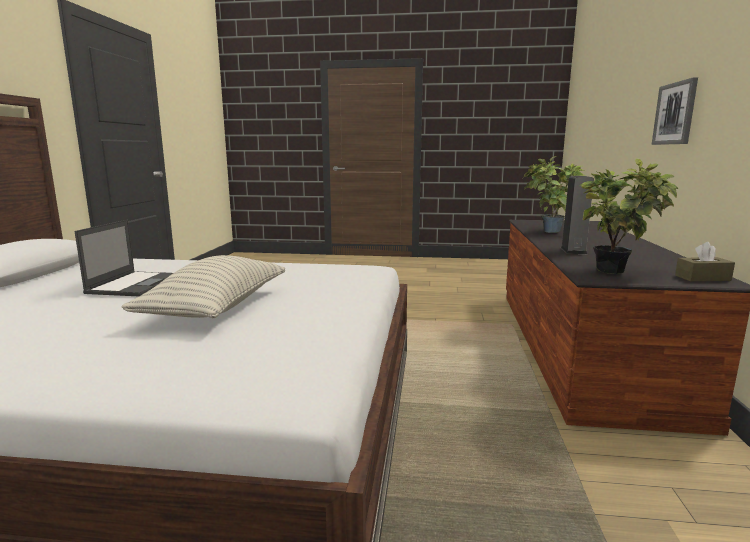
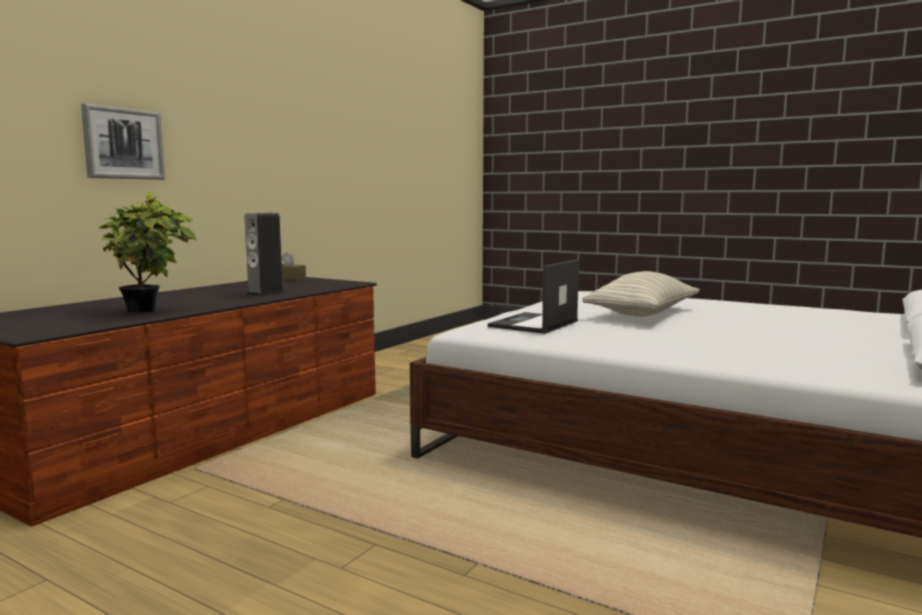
camera: 155 degrees left, 5 degrees down
(136, 284) = (750, 335): laptop -> laptop (533, 324)
(617, 272) = (320, 283): potted plant -> none

